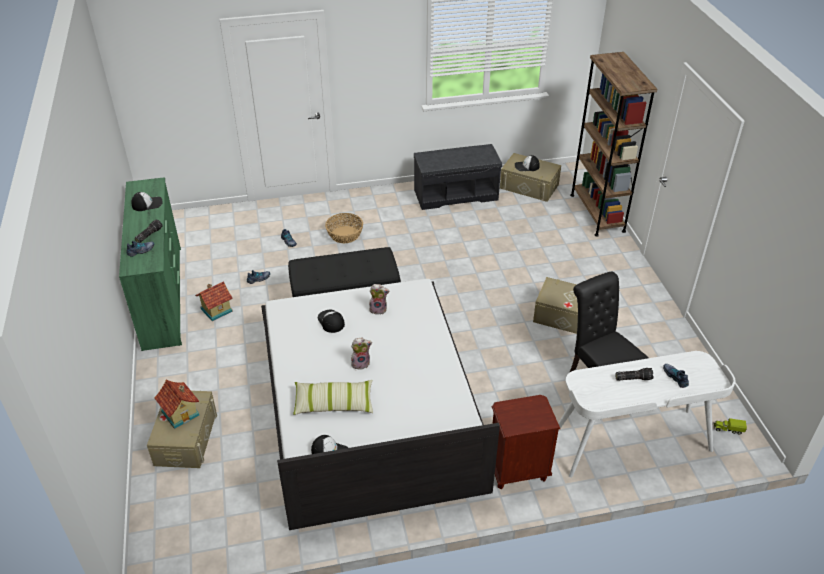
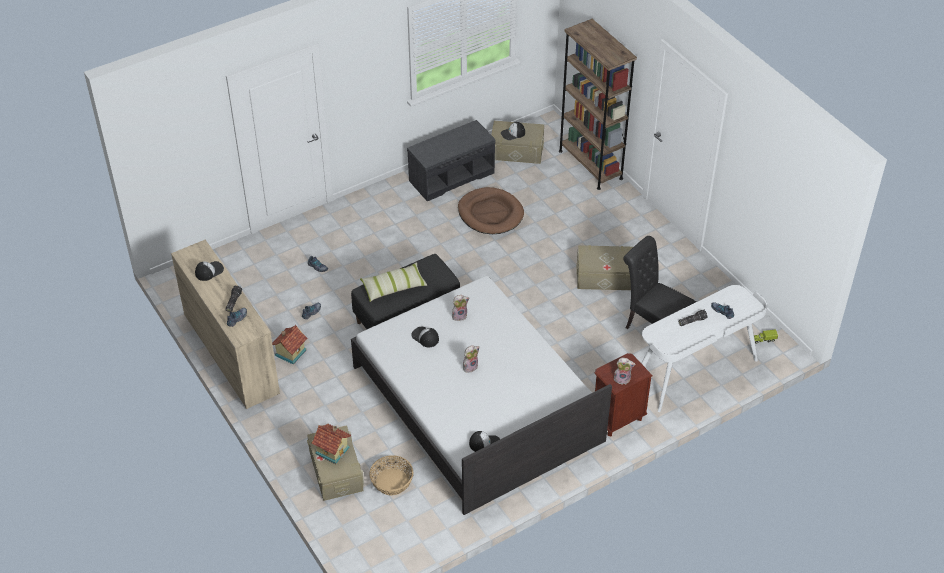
camera: 20 degrees left, 5 degrees up
(163, 296) = (231, 353): green dresser -> beige dresser
(334, 403) = (466, 405): pillow -> pillow (393, 287)
(344, 234) = (367, 246): basket -> basket (391, 482)
(477, 233) = (490, 213): none -> brown dog bed
(521, 422) = (622, 379): none -> plush toy

